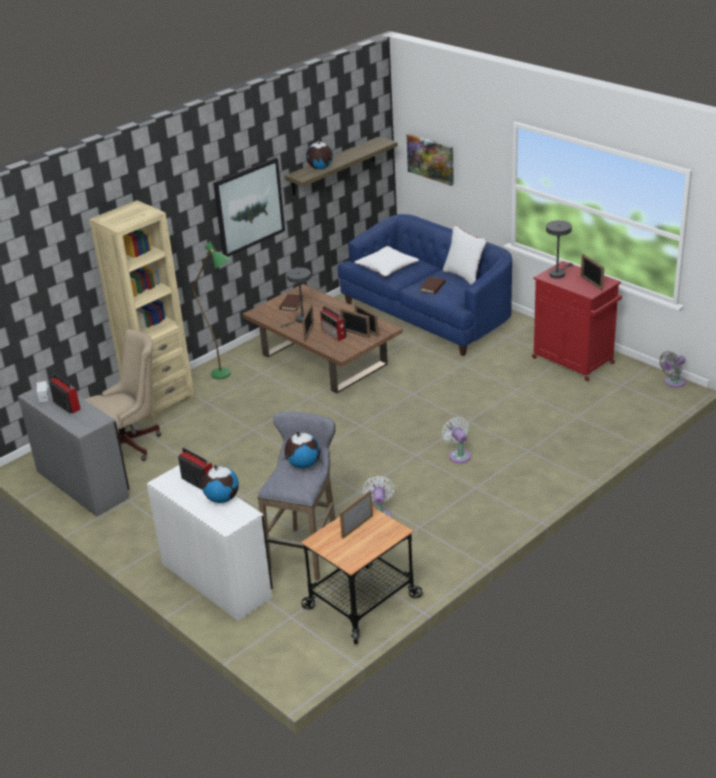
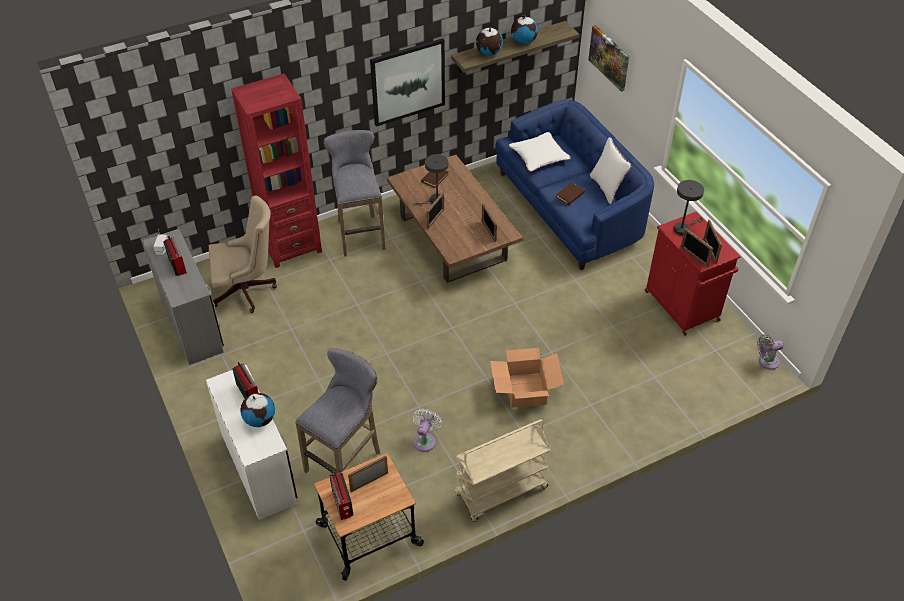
camera: 15 degrees right, 15 degrees up
(160, 401) = (291, 246): beige bookcase -> red bookcase
(227, 376) = (359, 233): green floor lamp -> grey stool
(303, 464) = (346, 400): globe -> globe (523, 41)
(334, 334) = (457, 227): radio -> radio (342, 504)
(355, 333) = (476, 232): picture frame -> picture frame (694, 256)
(458, 455) = (525, 390): white fan -> cardboard box
(477, 536) = (501, 491): none -> beige cart

